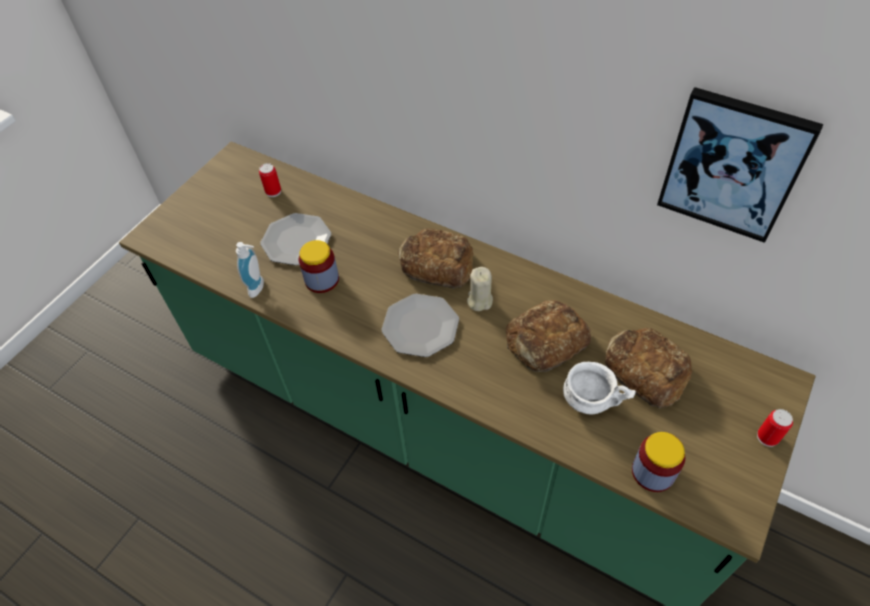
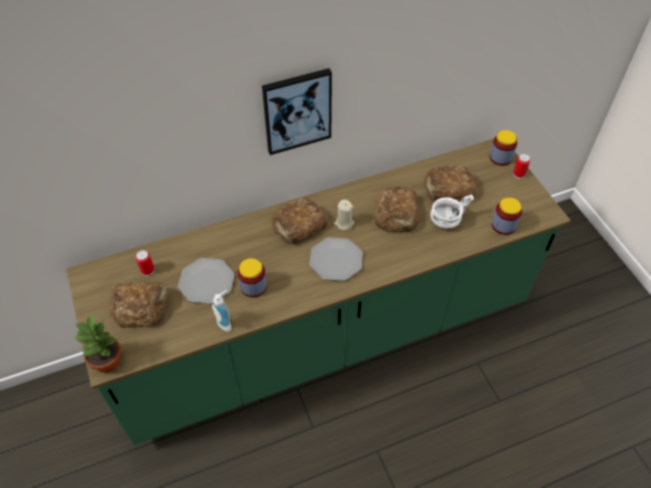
camera: 55 degrees left, 0 degrees up
(152, 233) = (107, 360): none -> potted plant
(228, 215) = (140, 306): none -> bread
(733, 165) = (441, 55): picture -> picture (297, 111)
(771, 397) = (500, 157): none -> jar

